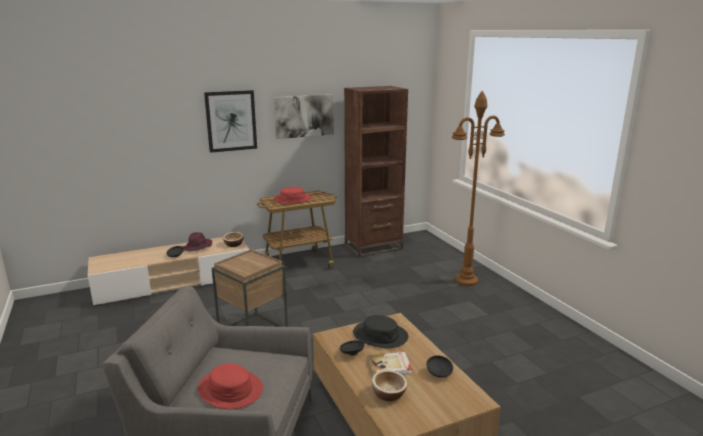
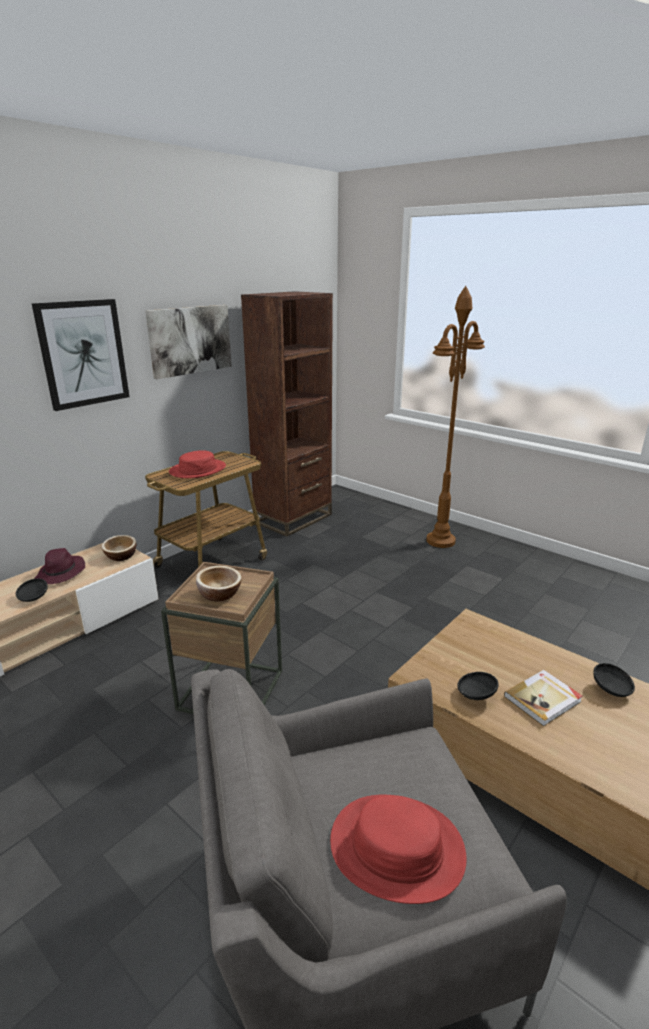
camera: 25 degrees left, 5 degrees up
(380, 335) = (479, 652): black hat -> none
(388, 394) = (592, 748): bowl -> bowl (219, 594)

